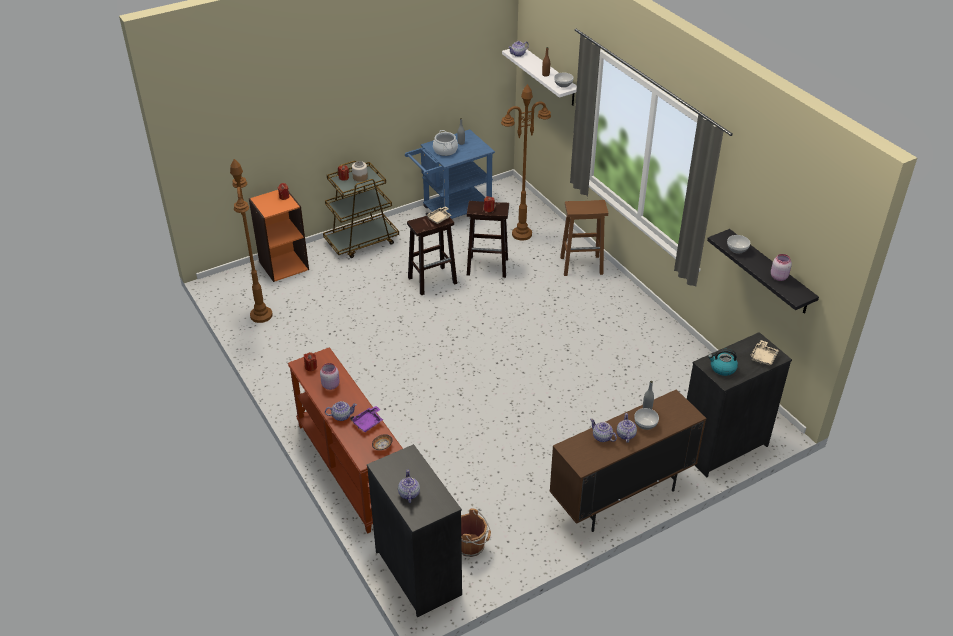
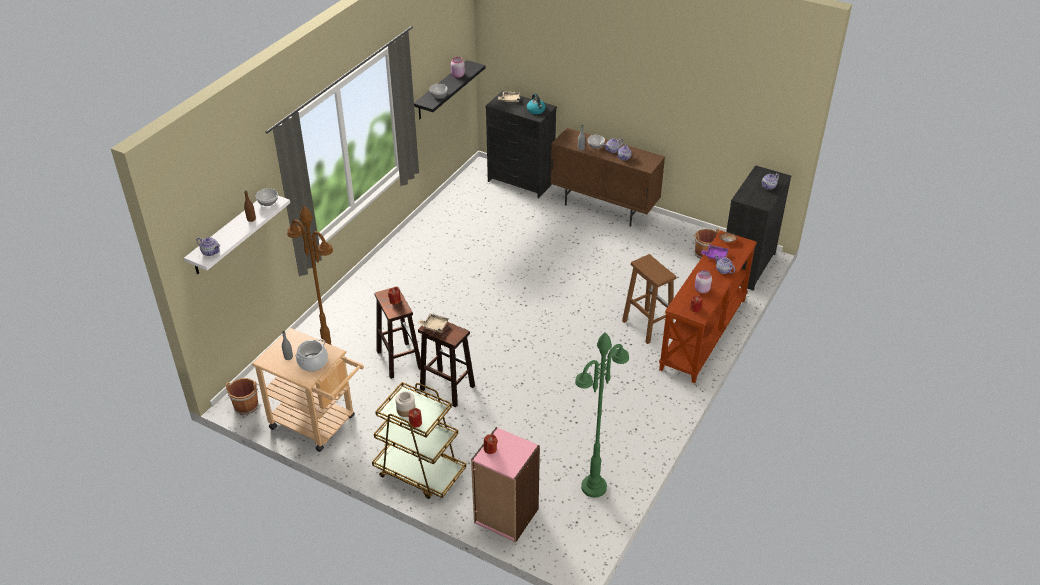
camera: 120 degrees left, 0 degrees up
(261, 315) = (593, 487): brown floor lamp -> green floor lamp
(283, 265) = (506, 516): orange bookcase -> pink bookcase
(451, 212) = (318, 424): blue cart -> beige cart
(501, 187) = (246, 405): none -> brown bucket
(582, 265) = (356, 302): brown stool -> brown stool (646, 326)

